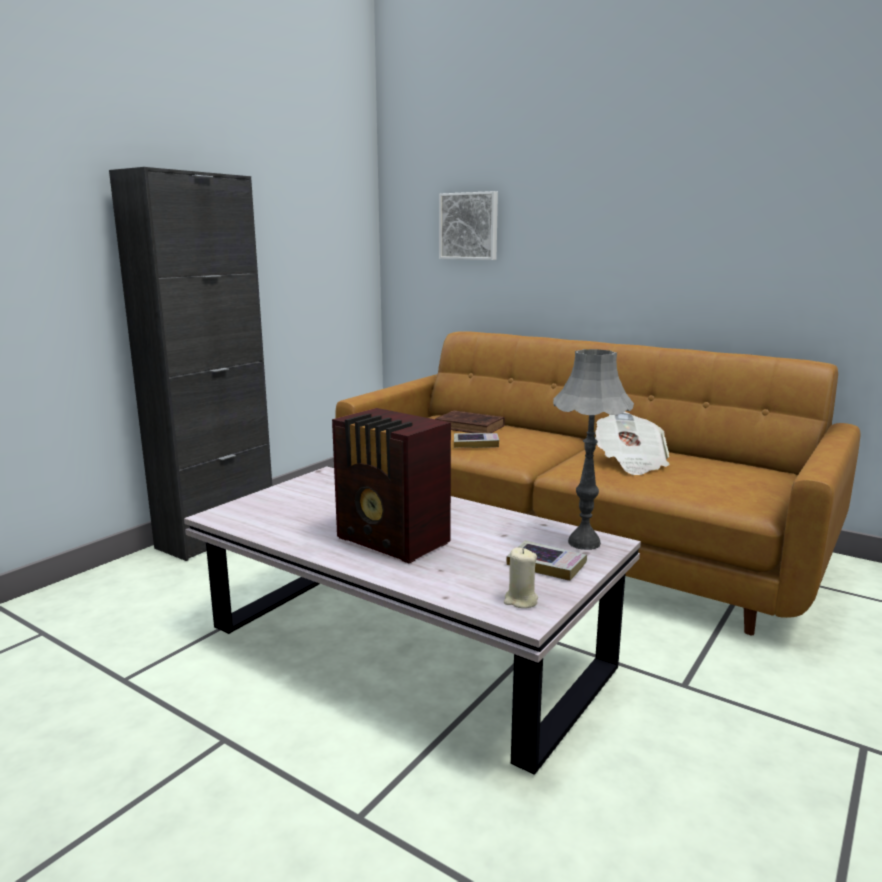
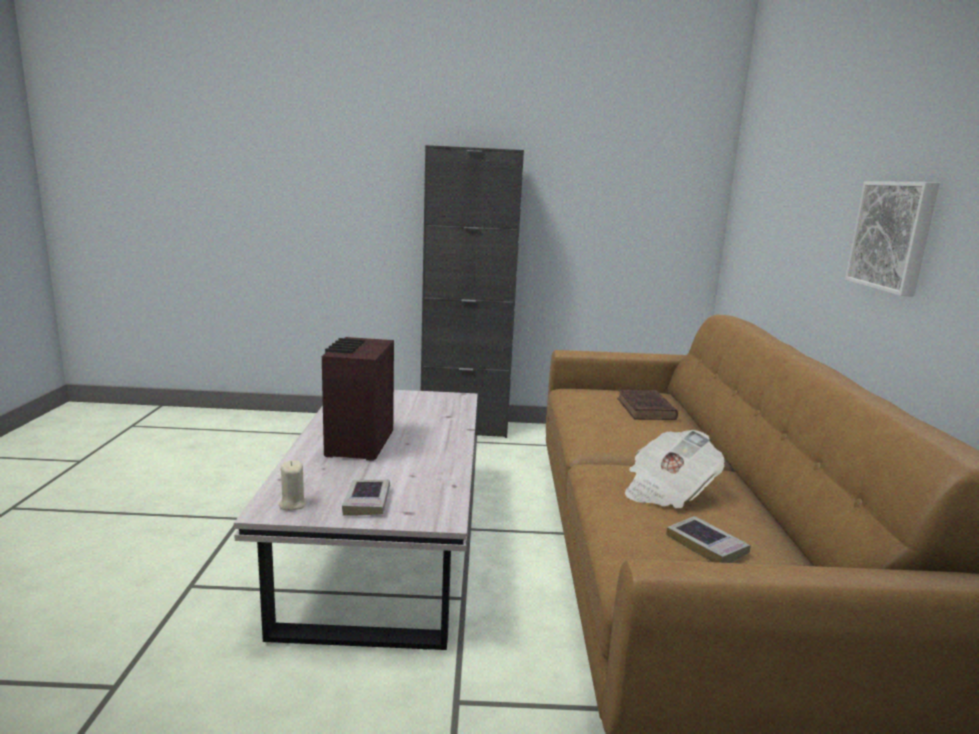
camera: 55 degrees right, 0 degrees up
(469, 226) = (773, 202): picture -> picture (894, 236)
(476, 444) = (601, 420): book -> book (706, 545)
(584, 543) = (430, 509): grey table lamp -> none

